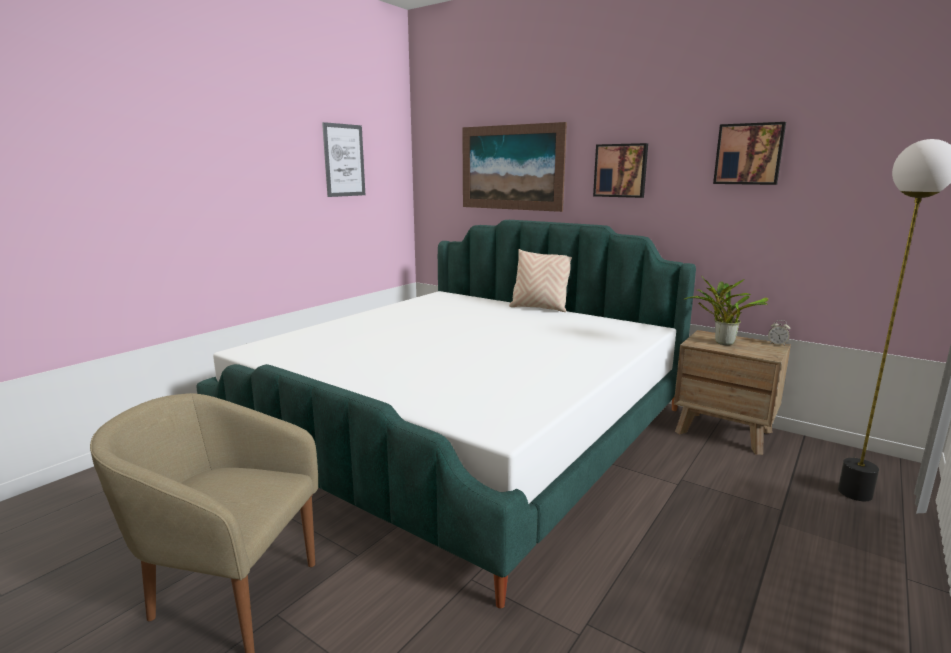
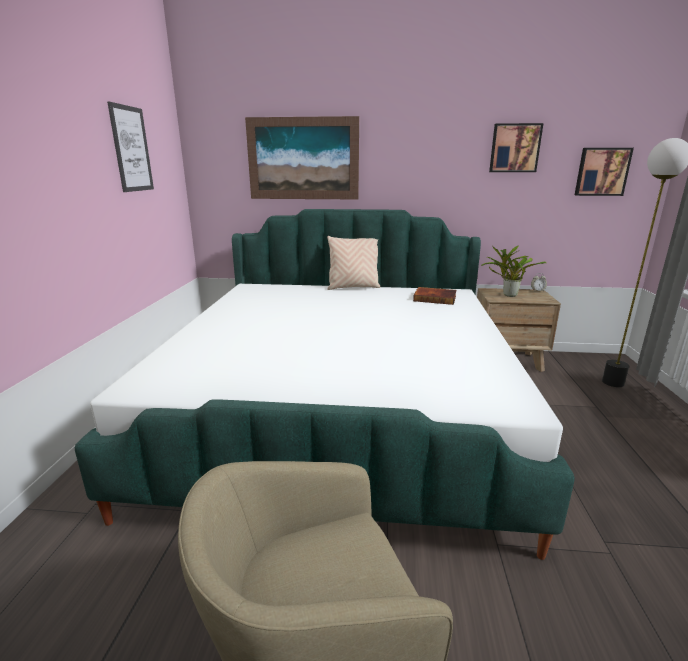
camera: 30 degrees left, 5 degrees up
(609, 330) = (435, 298): none -> book
(621, 170) = (411, 161): picture -> picture (601, 172)

